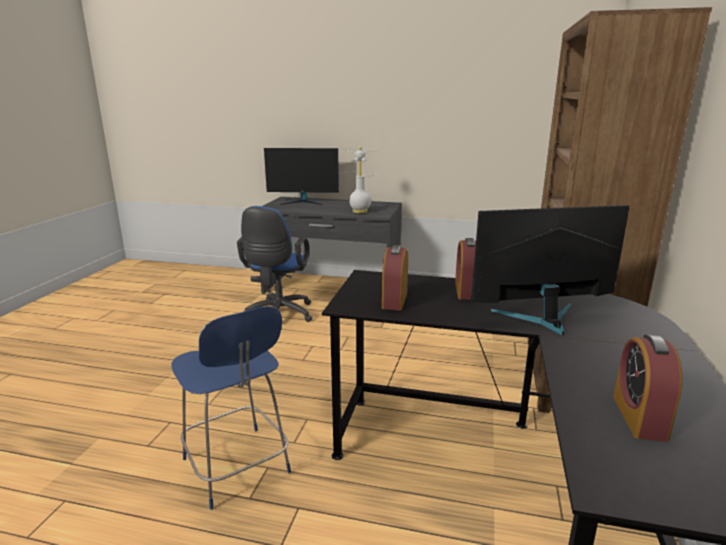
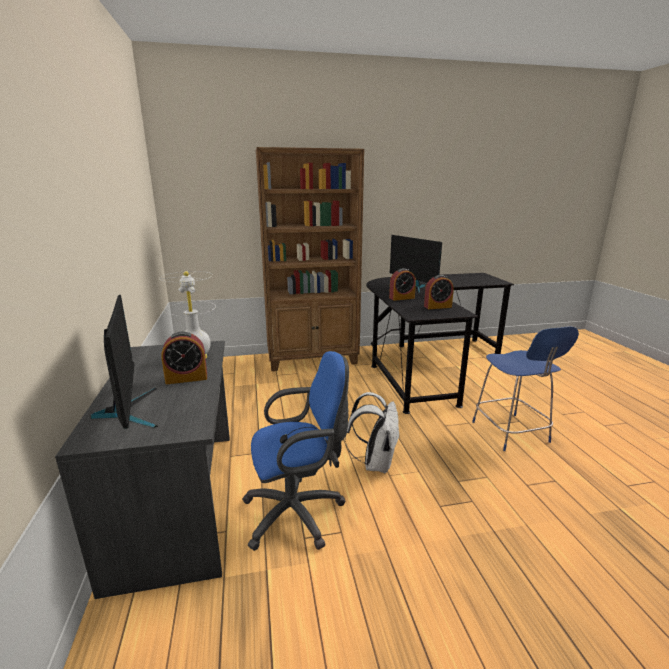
camera: 115 degrees left, 0 degrees up
(237, 468) = (511, 433): blue chair -> blue chair turned 135 degrees clockwise
(293, 354) = (375, 463): none -> white backpack
(639, 417) = (464, 280): alarm clock -> alarm clock (186, 378)

